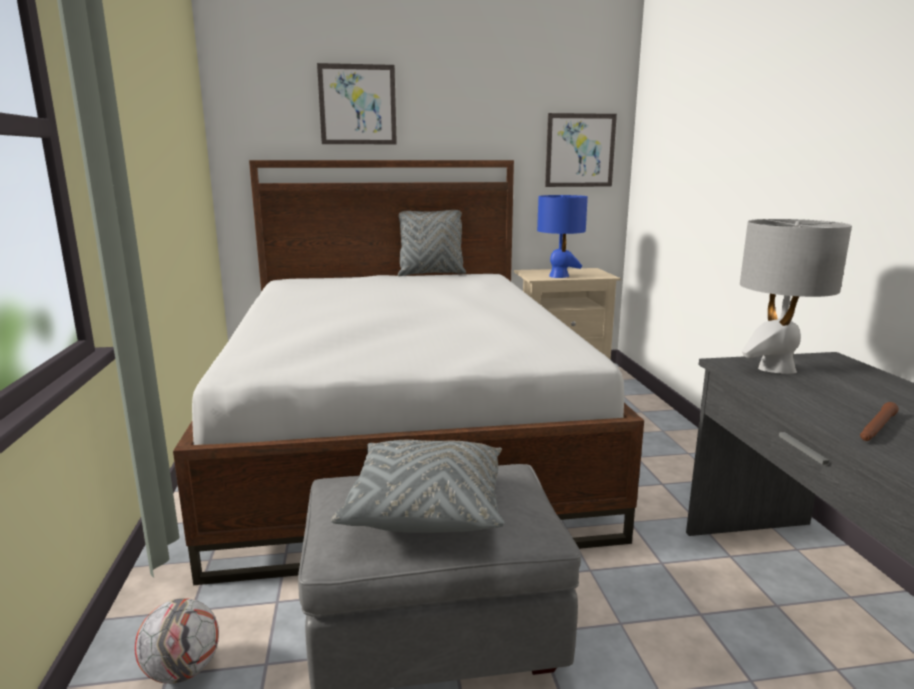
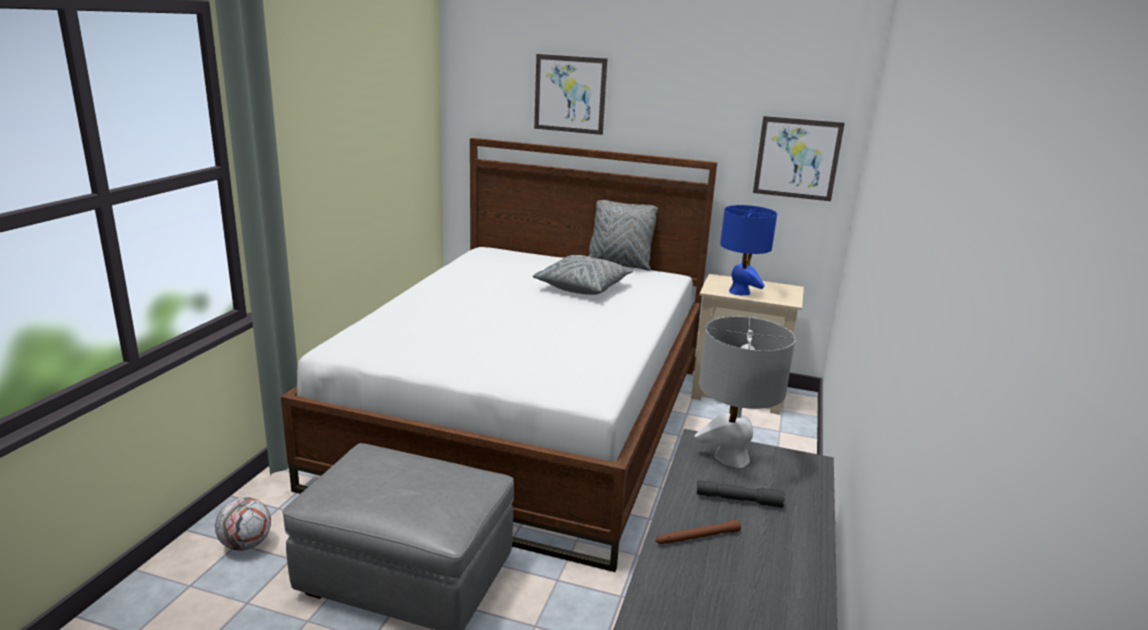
camera: 25 degrees right, 5 degrees up
(426, 507) = (391, 487): grey pillow -> grey pillow (583, 287)
(843, 394) = (738, 500): none -> grey flashlight

